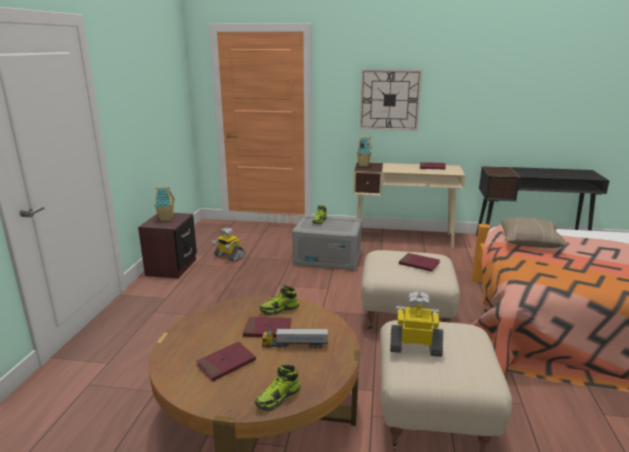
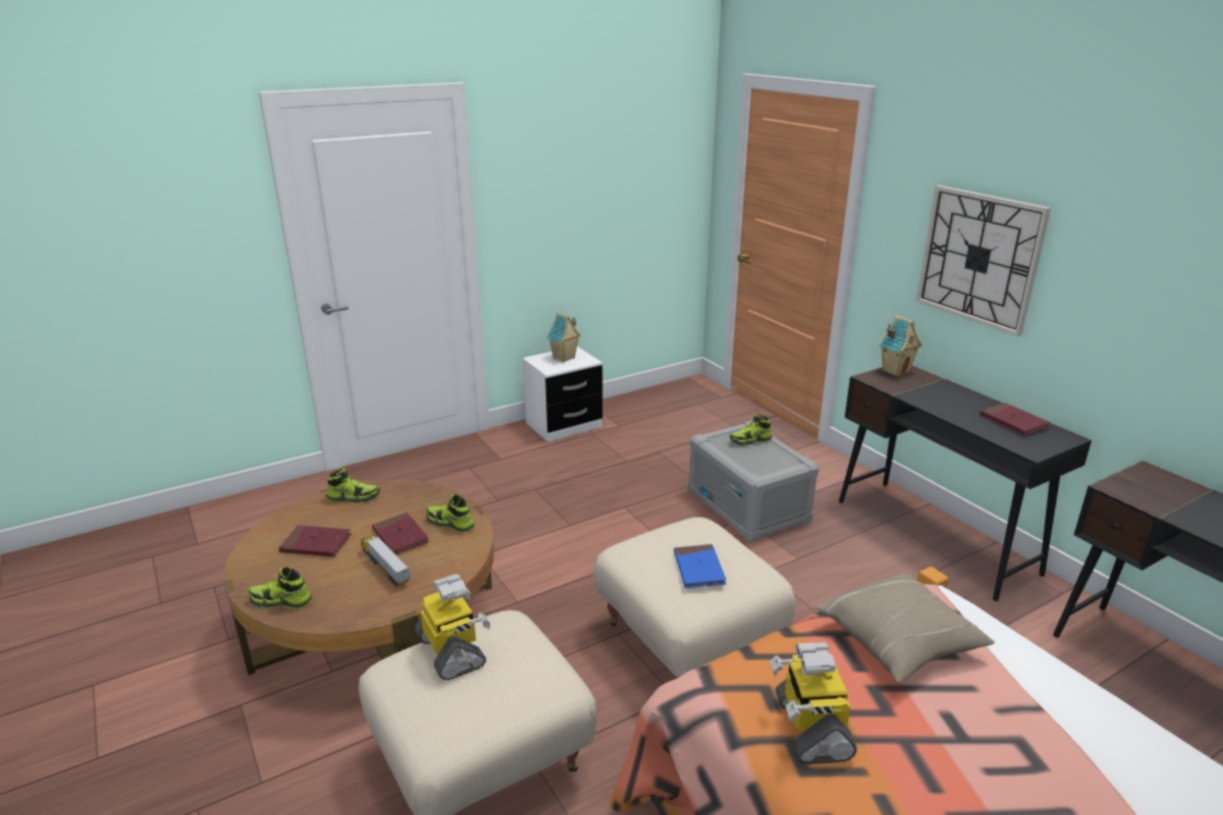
camera: 50 degrees right, 5 degrees up
(171, 267) = (563, 425): brown nightstand -> white nightstand
(191, 331) = (354, 497): none -> shoe
(229, 256) = (640, 441): toy robot -> toy robot (810, 727)
(403, 237) = (935, 536): beige desk -> black desk
(419, 264) = (699, 569): red book -> blue book

